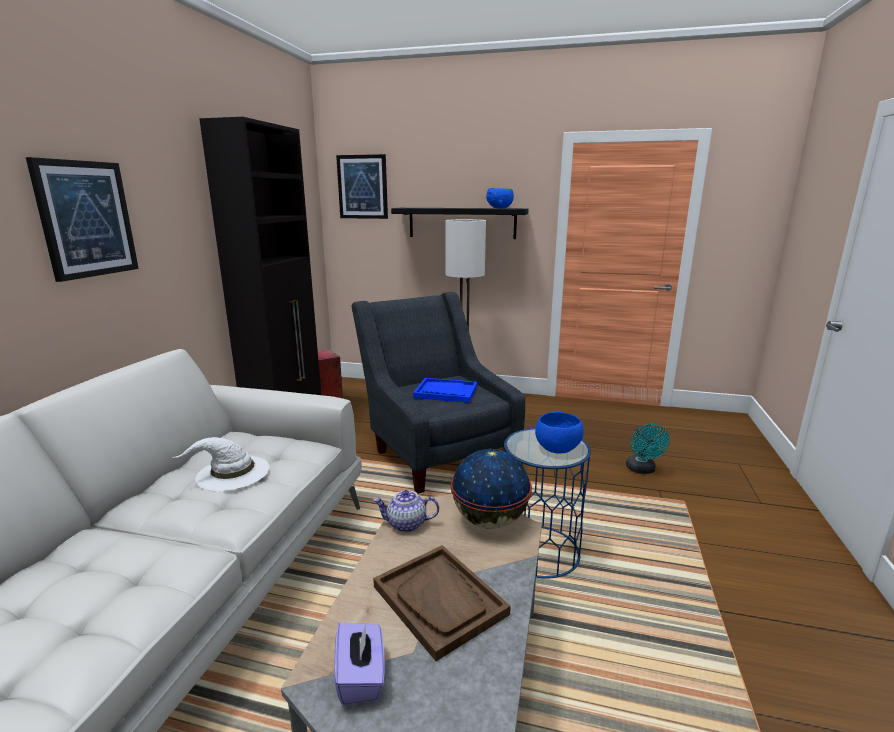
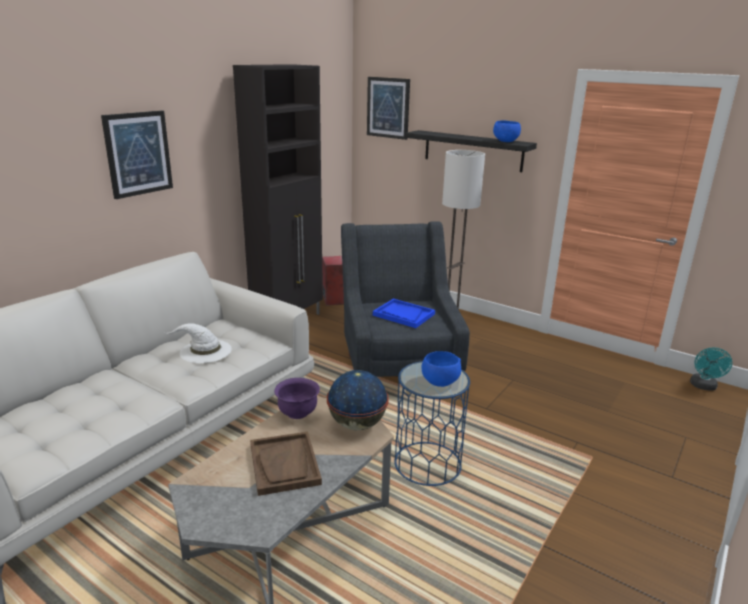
camera: 20 degrees right, 5 degrees up
(361, 677) = (212, 491): purple tissue box -> none
(406, 524) = (298, 413): teapot -> purple bowl
(642, 470) = (576, 421): turquoise fan -> turquoise fan (704, 387)

